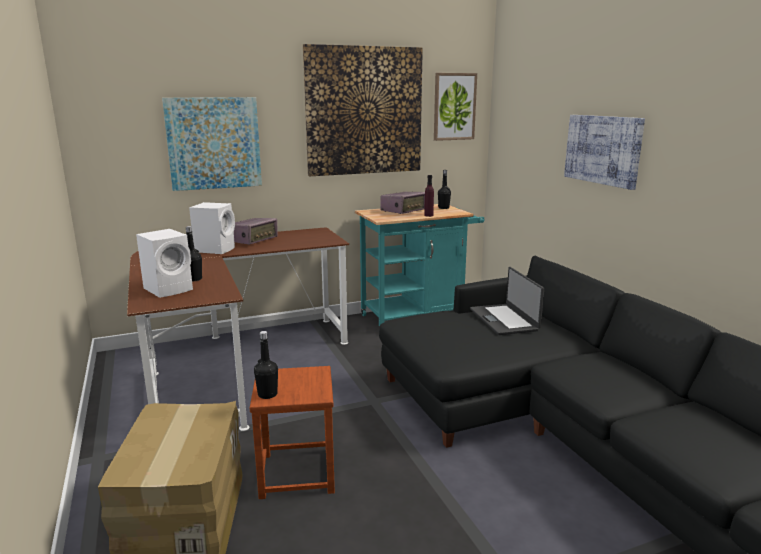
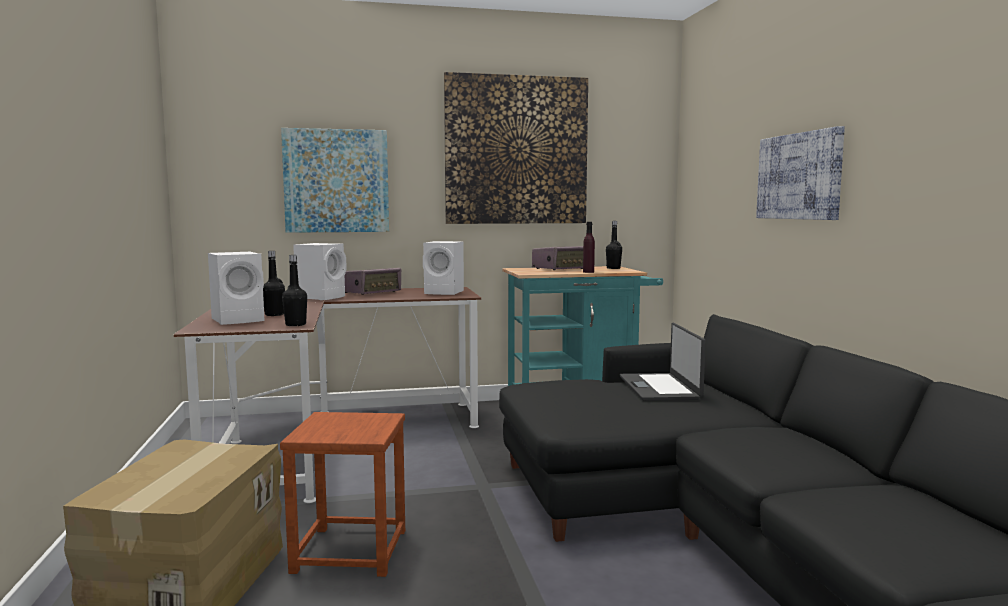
camera: 10 degrees right, 10 degrees down
(267, 394) = (309, 432): black bottle -> black bottle (295, 324)
(315, 237) = (445, 292): none -> white speaker
(454, 106) = (630, 148): picture -> none

